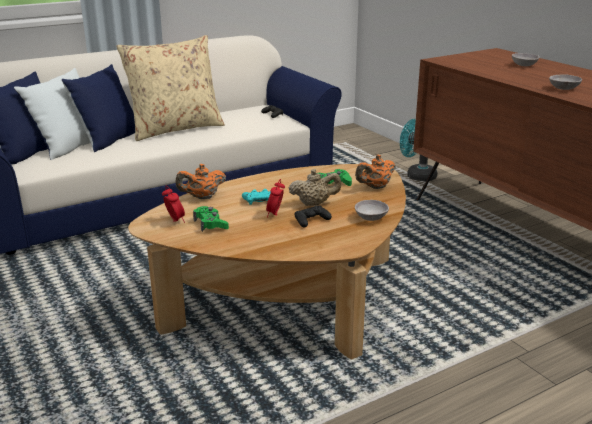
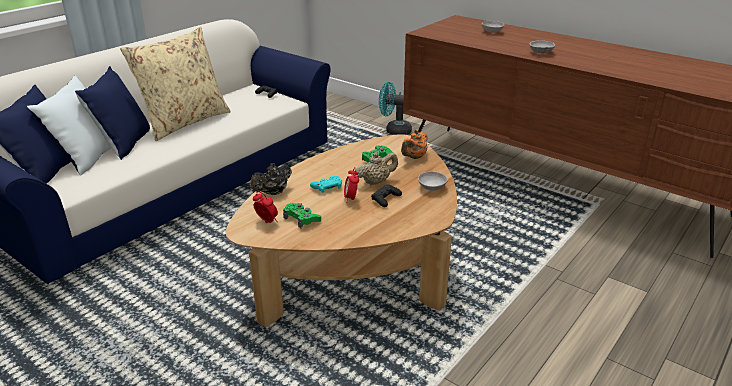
camera: 20 degrees left, 5 degrees up
(202, 197) = (273, 193): orange teapot -> black teapot

